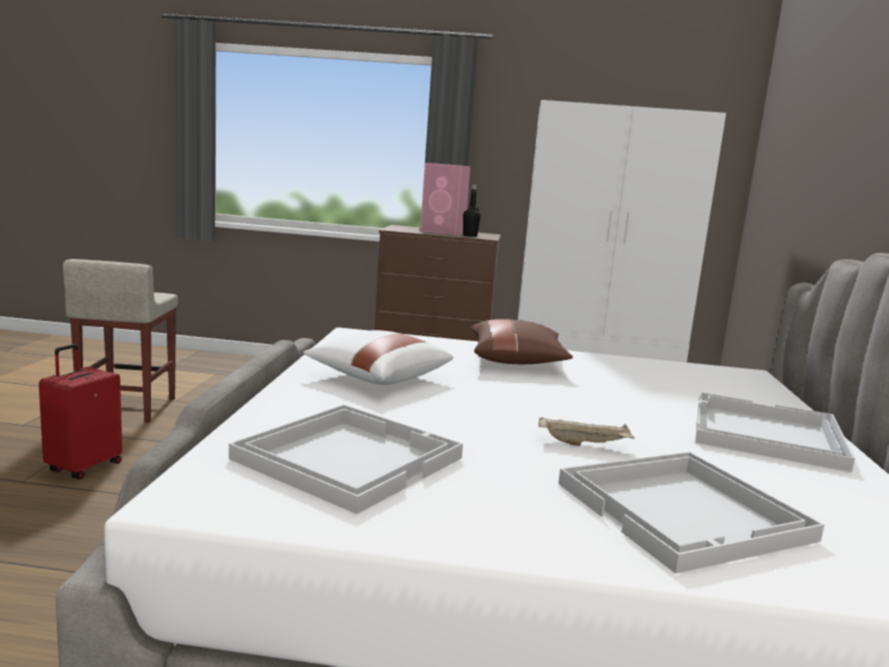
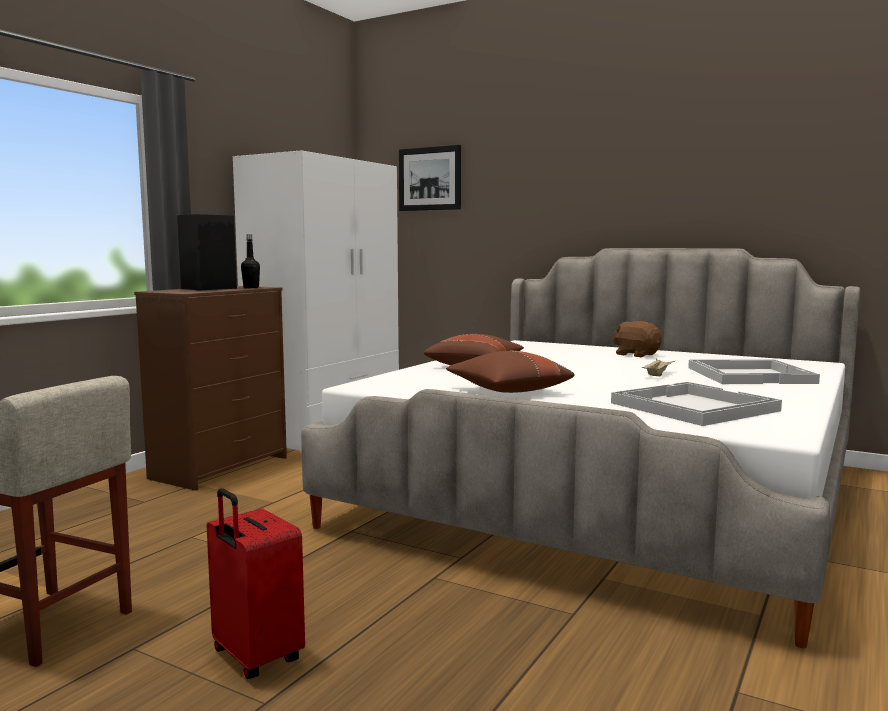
camera: 65 degrees left, 5 degrees down
(377, 377) = (508, 391): white pillow -> brown pillow
(444, 231) = (210, 288): pink speaker -> black speaker
(765, 434) = (636, 354): white tray -> brown plush toy
(796, 129) = (429, 178): none -> picture

